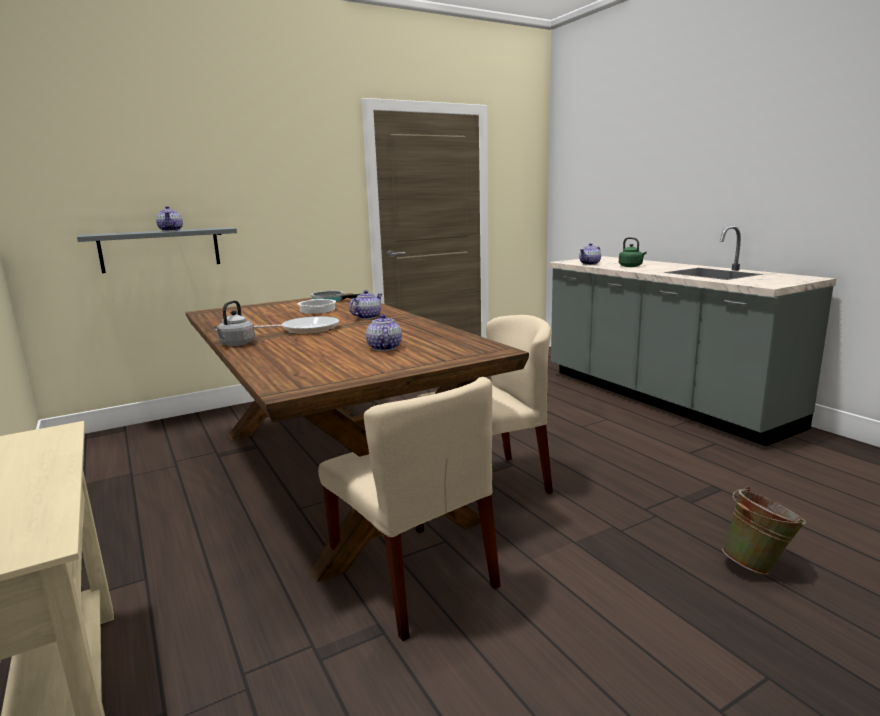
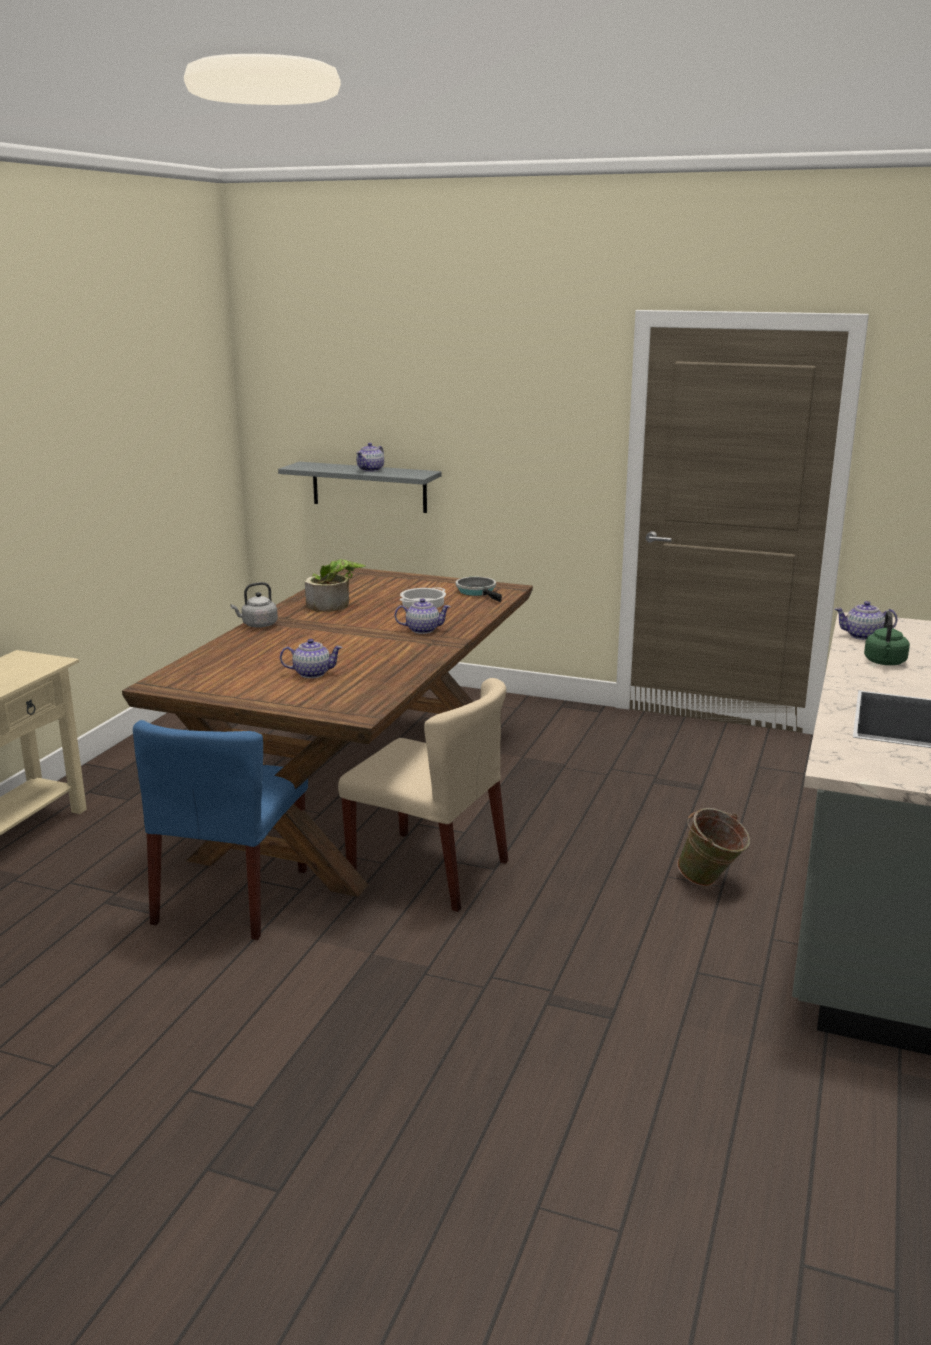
camera: 50 degrees right, 5 degrees up
(257, 324) = (334, 605): none -> potted plant
(307, 329) = (339, 627): frying pan -> none
(384, 348) = (311, 673): teapot -> teapot turned 45 degrees clockwise
(414, 577) = (231, 897): beige chair -> blue chair
(758, 565) = (446, 1074): green bucket -> green bucket (710, 883)

